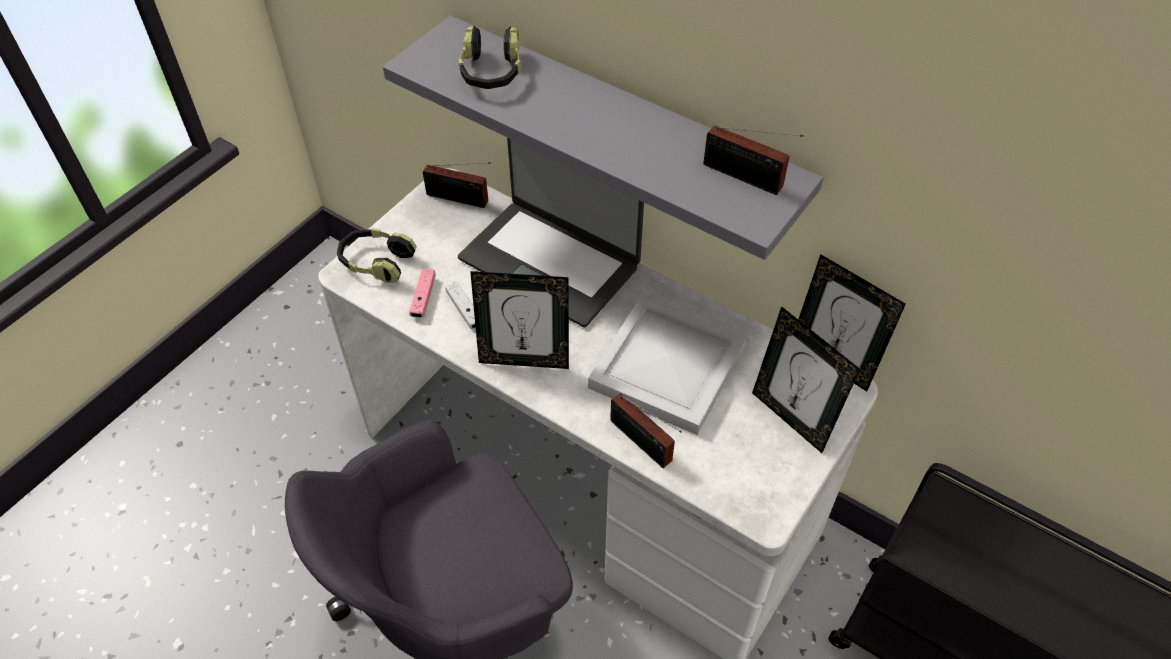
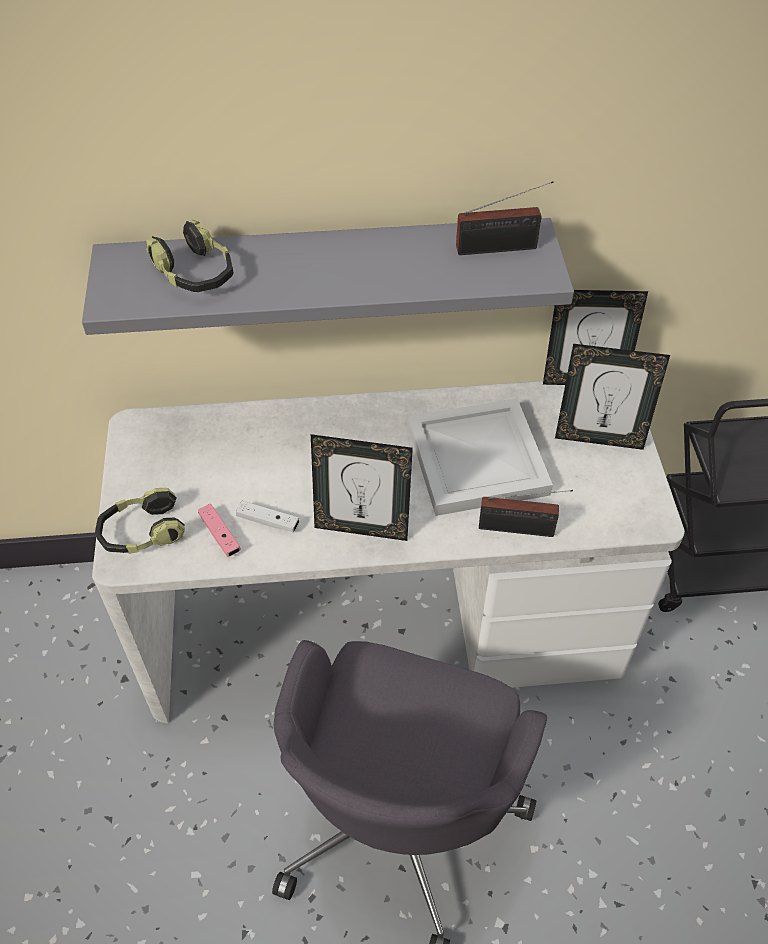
camera: 40 degrees left, 0 degrees up
(460, 199) = (162, 431): radio -> none
(524, 359) = (362, 528): picture frame -> picture frame turned 45 degrees clockwise
(550, 261) = (298, 435): laptop -> none

